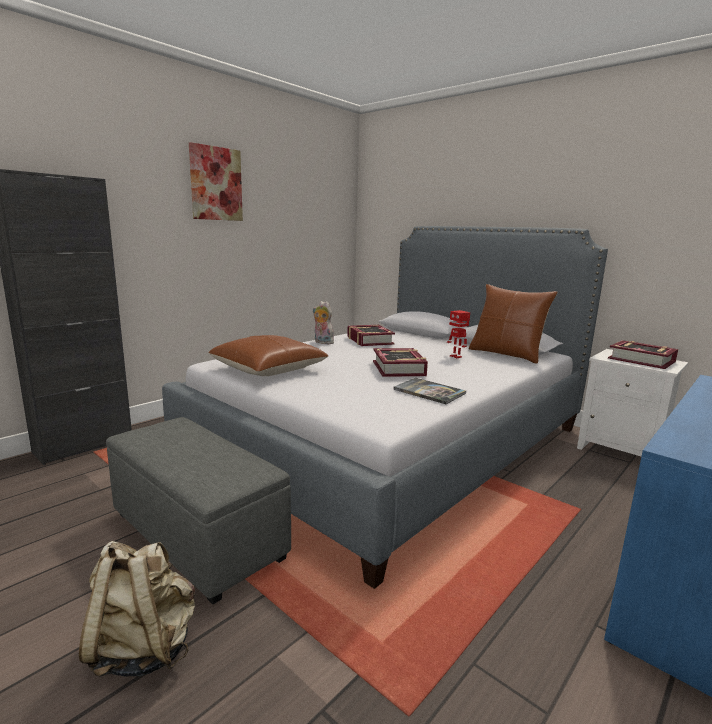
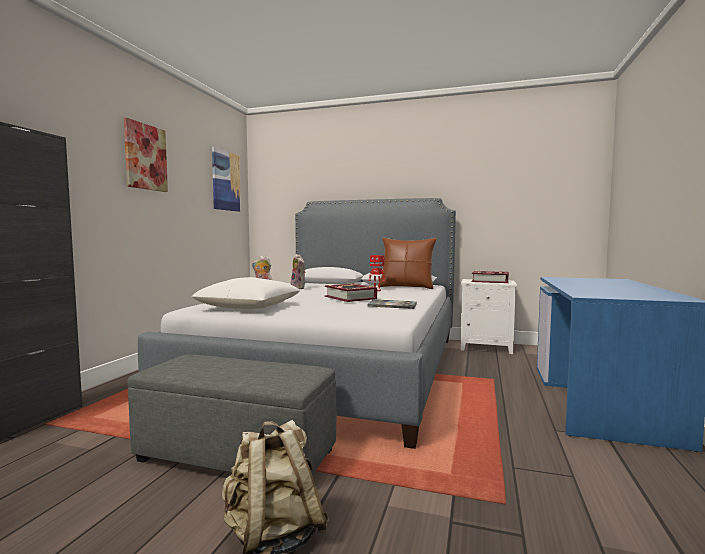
camera: 25 degrees left, 10 degrees down
(268, 369) = (248, 307): brown pillow -> white pillow
(324, 200) = (226, 181): none -> picture
(369, 340) = (299, 288): book -> plush toy

